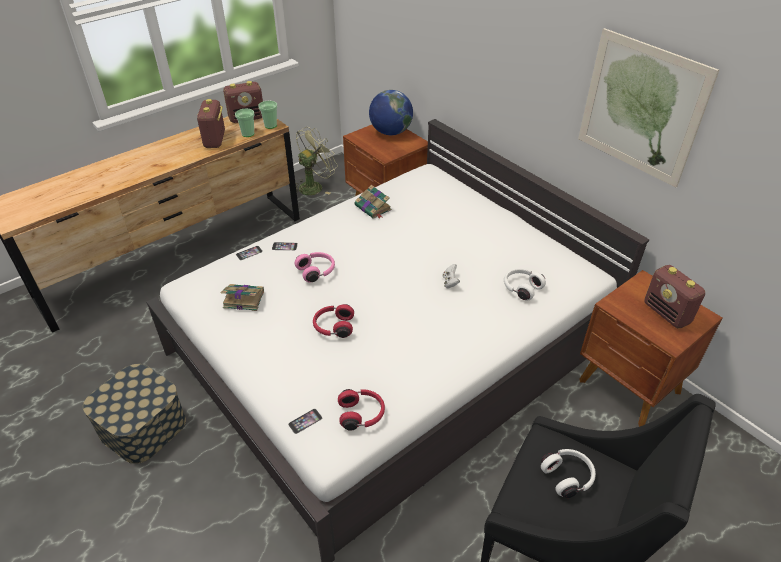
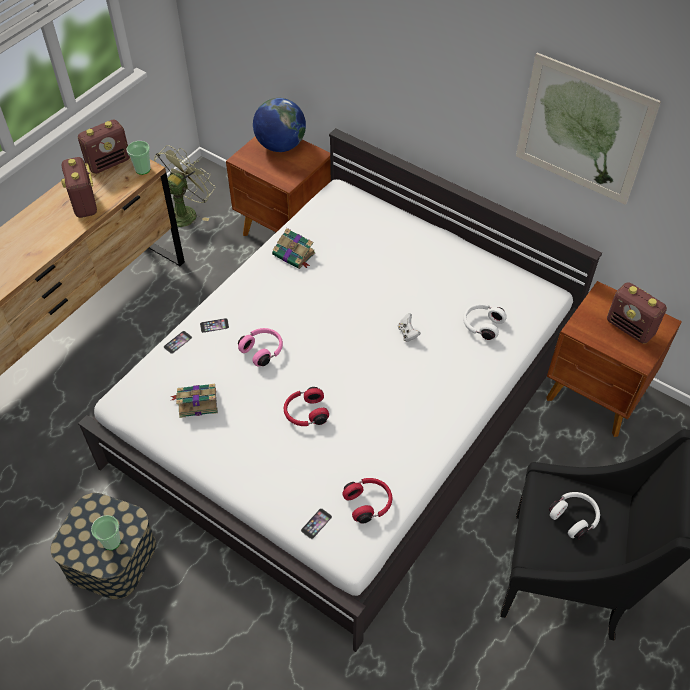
camera: 15 degrees left, 10 degrees up
(248, 134) = (120, 187): cup -> cup (111, 542)

